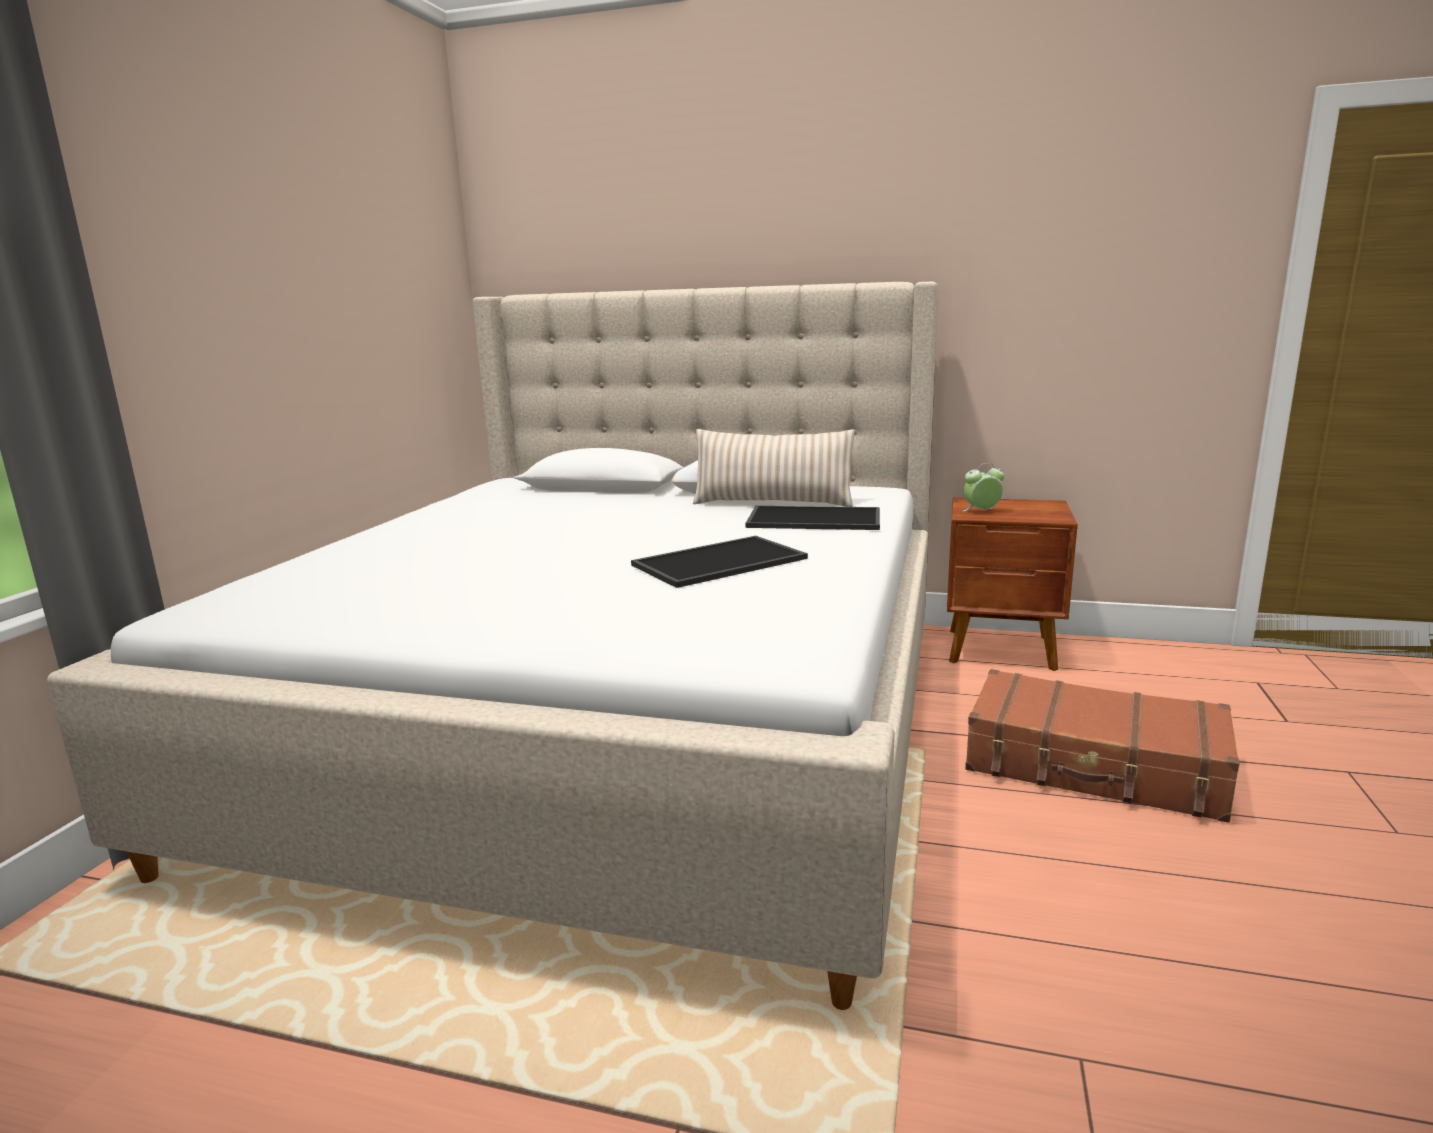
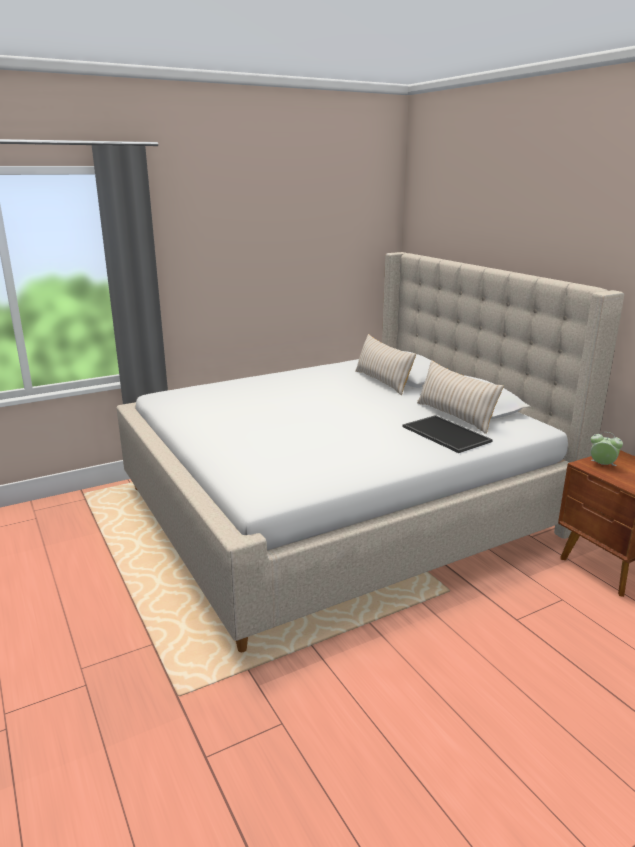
camera: 45 degrees right, 5 degrees up
(584, 497) = (382, 381): none -> beige pillow
(719, 563) = (343, 442): tray -> none
(1094, 767) = (523, 650): brown suitcase -> none

